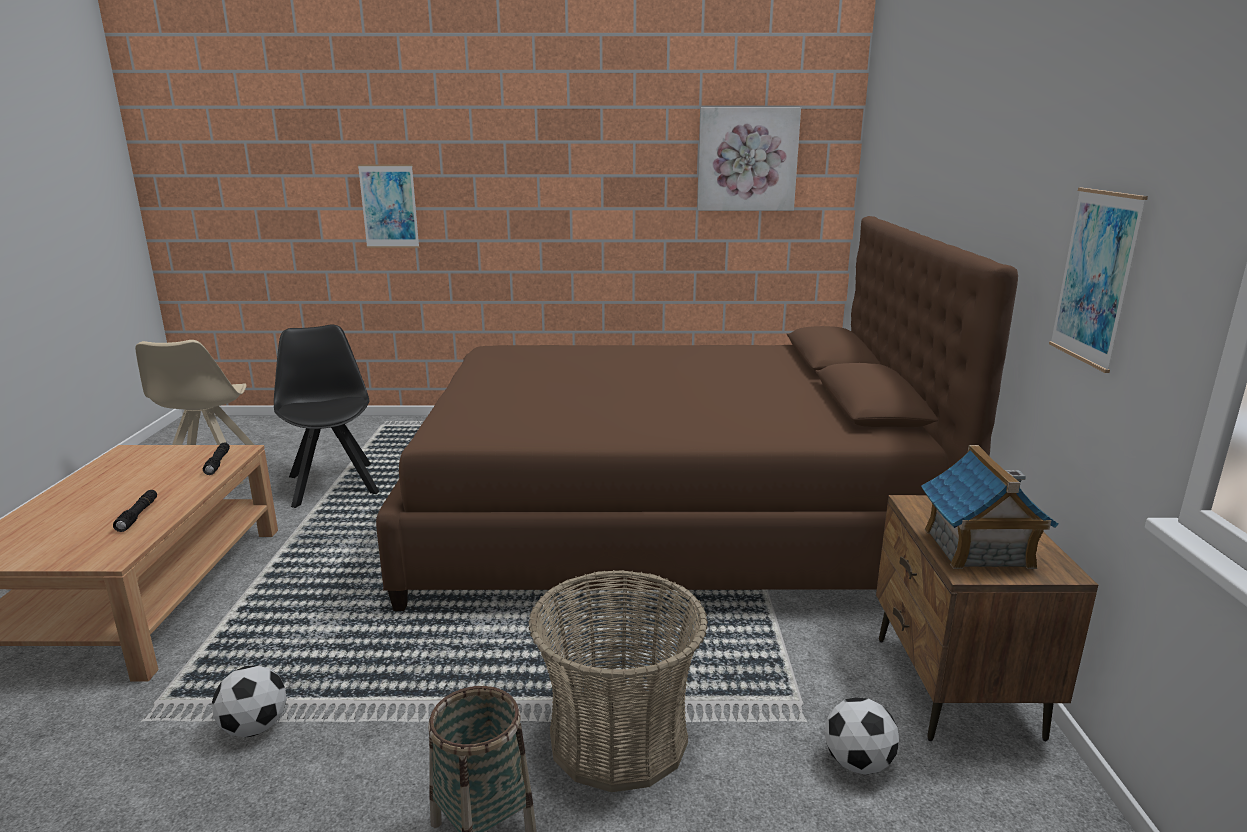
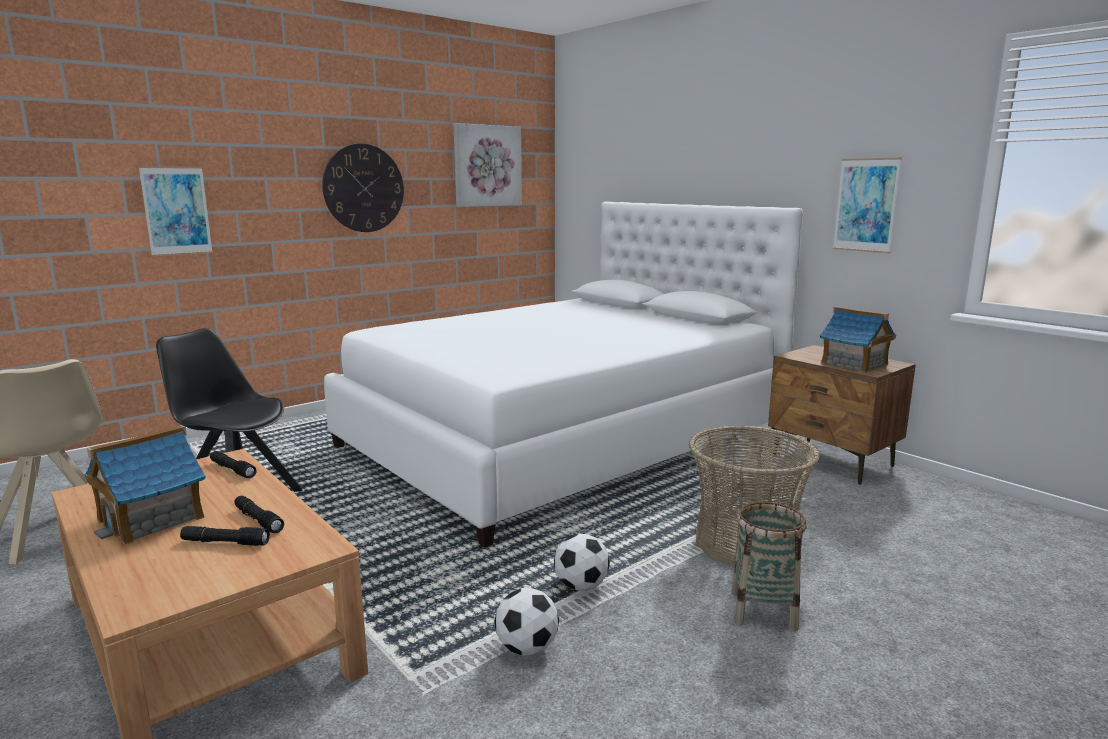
camera: 40 degrees left, 5 degrees down
(89, 526) = (225, 542): none -> black flashlight
(105, 488) = (152, 518): none -> toy house
(579, 186) = (363, 188): none -> wall clock
(667, 521) = (565, 439): brown bed -> white bed
(857, 763) = (852, 504): football -> football (581, 586)

